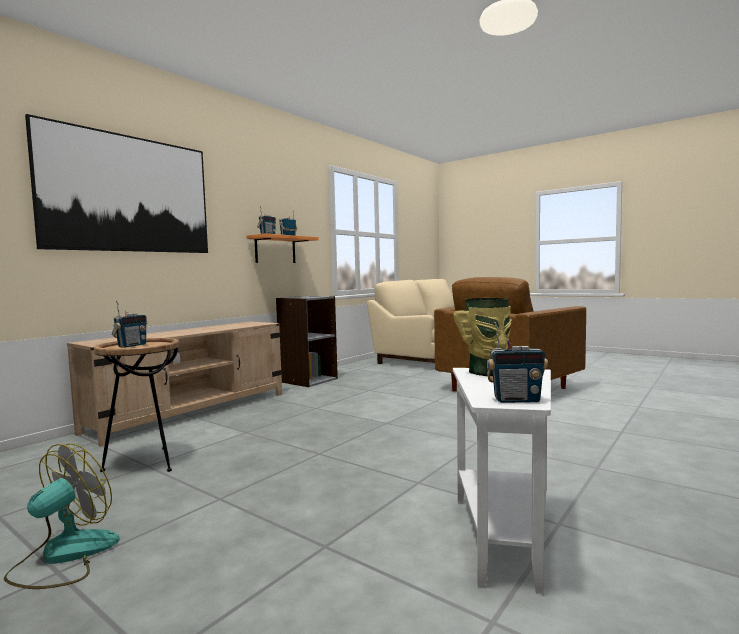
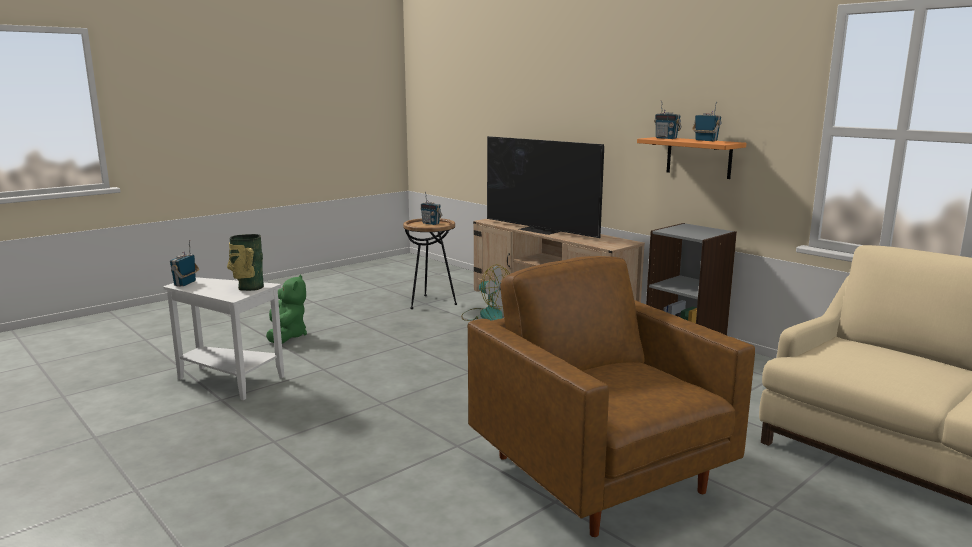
camera: 100 degrees right, 10 degrees up
(64, 556) = (325, 301): fan -> fan (485, 315)
(129, 194) = (553, 98): picture -> none
(182, 333) = (540, 230): none -> television
(295, 542) = (287, 336): none -> green plush toy

